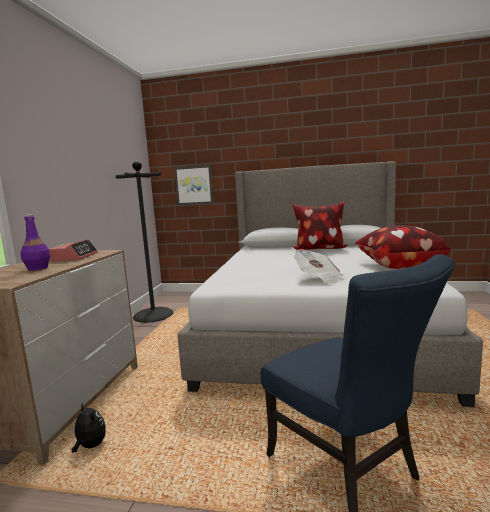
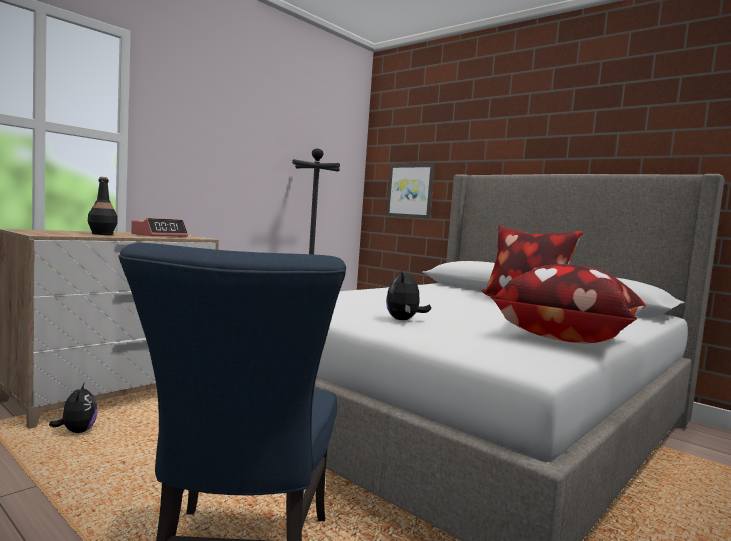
camera: 30 degrees right, 5 degrees down
(37, 268) = (102, 234): purple bottle -> black bottle
(319, 279) = (404, 320): newspaper -> plush toy

